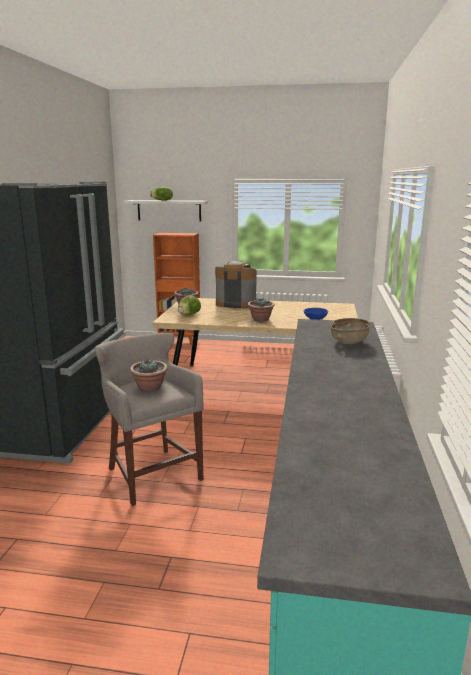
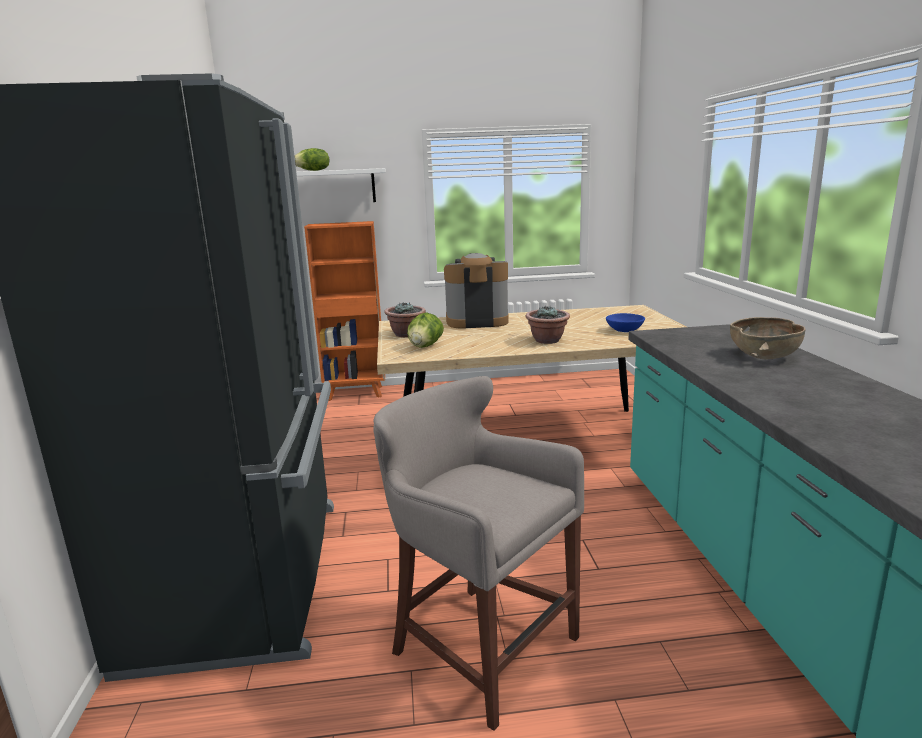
camera: 15 degrees left, 0 degrees up
(150, 388) = (484, 488): potted plant -> none

